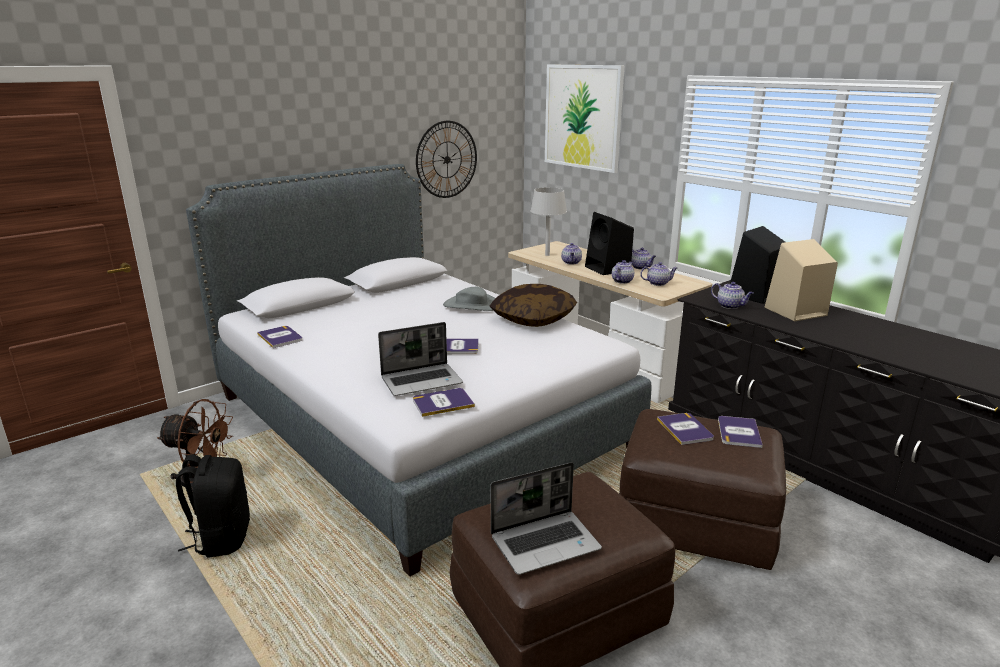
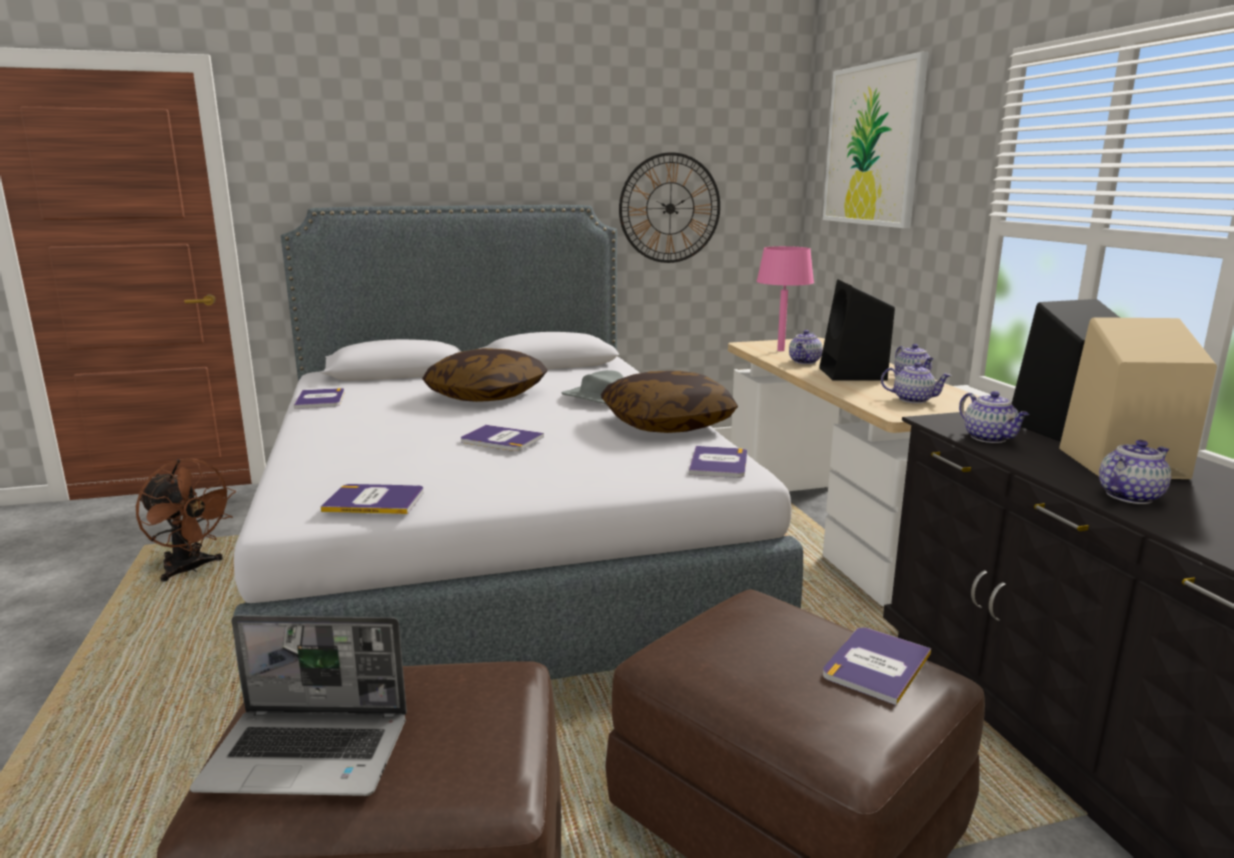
camera: 25 degrees right, 5 degrees down
(221, 538) = (130, 639): black backpack -> none
(393, 315) = (487, 395): none -> pillow
(422, 381) = (392, 470): laptop -> none
(547, 255) = (781, 350): grey table lamp -> pink table lamp
(622, 281) = (854, 390): teapot -> teapot (1130, 496)
(685, 429) = (774, 635): book -> book (718, 463)

